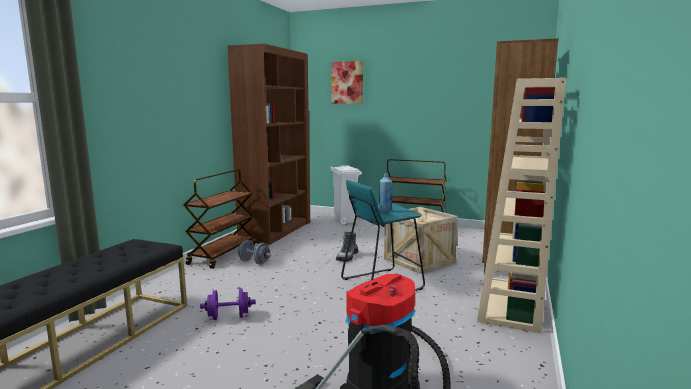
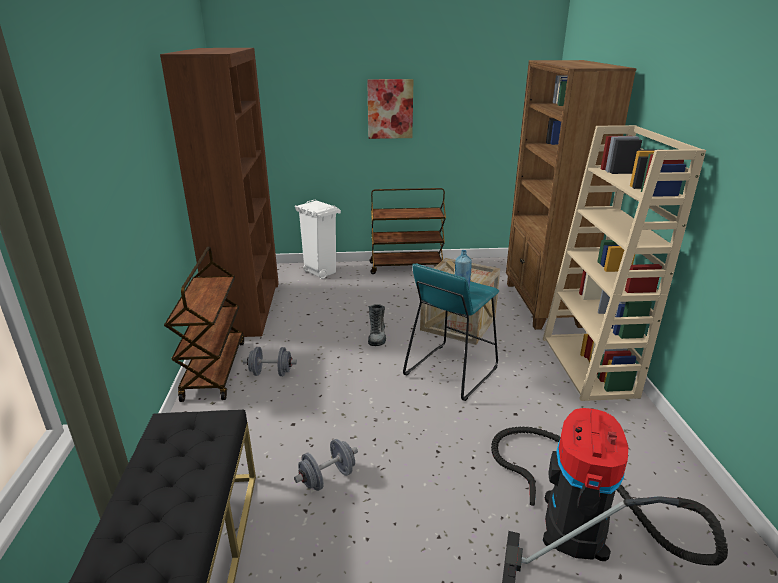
camera: 25 degrees left, 15 degrees up
(228, 317) = (327, 478): purple dumbbell -> grey dumbbell
(347, 82) = (302, 84): picture -> picture (390, 109)

